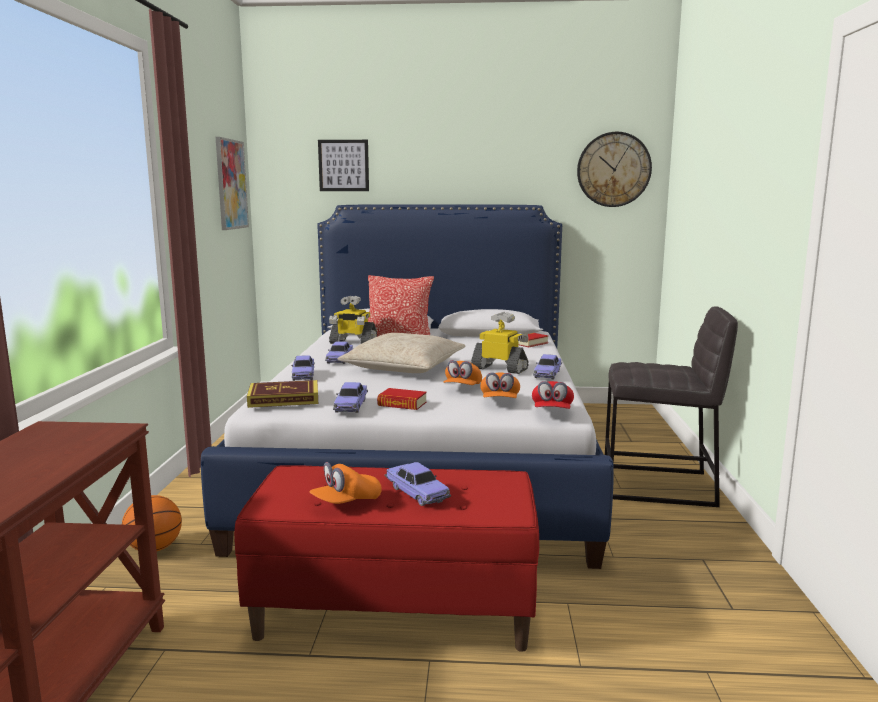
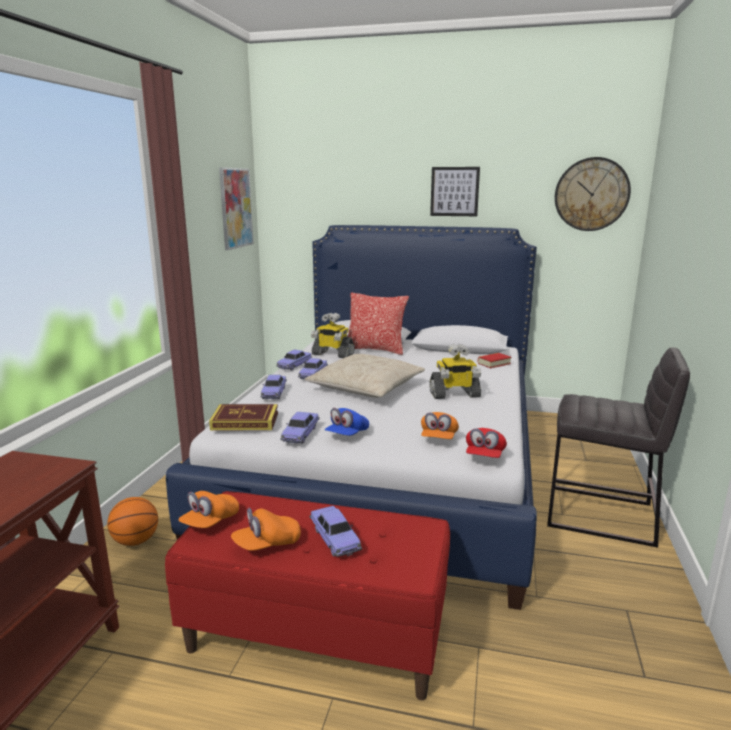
camera: 10 degrees right, 5 degrees up
(343, 165) = (337, 189): picture -> picture (454, 191)
(402, 404) = (347, 435): book -> blue cap
(462, 388) = (410, 418): orange cap -> orange cap (210, 522)
(500, 368) = (454, 394): toy robot -> toy robot turned 135 degrees clockwise
(547, 374) = (497, 404): toy car -> toy car (294, 365)

